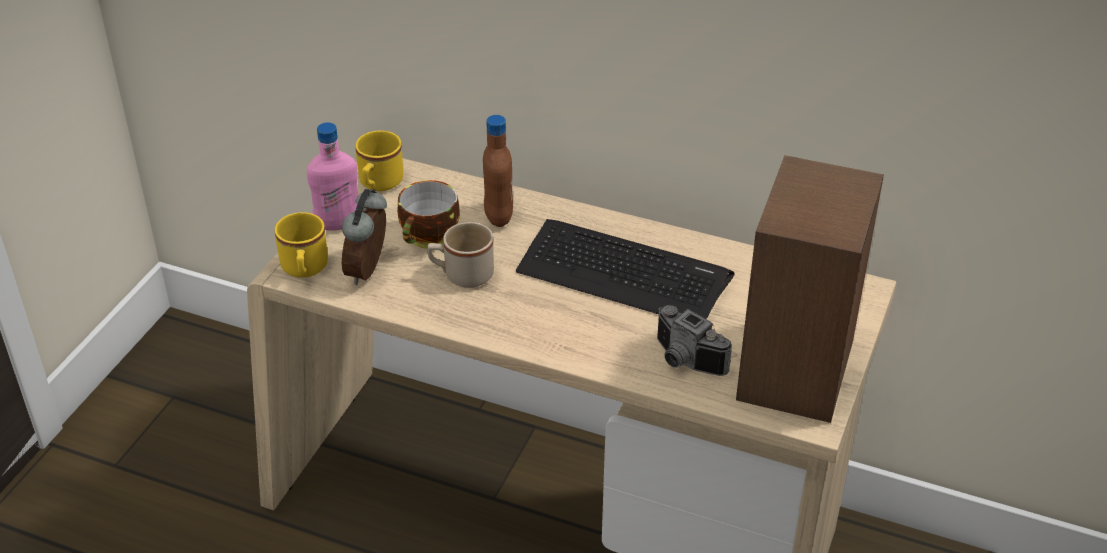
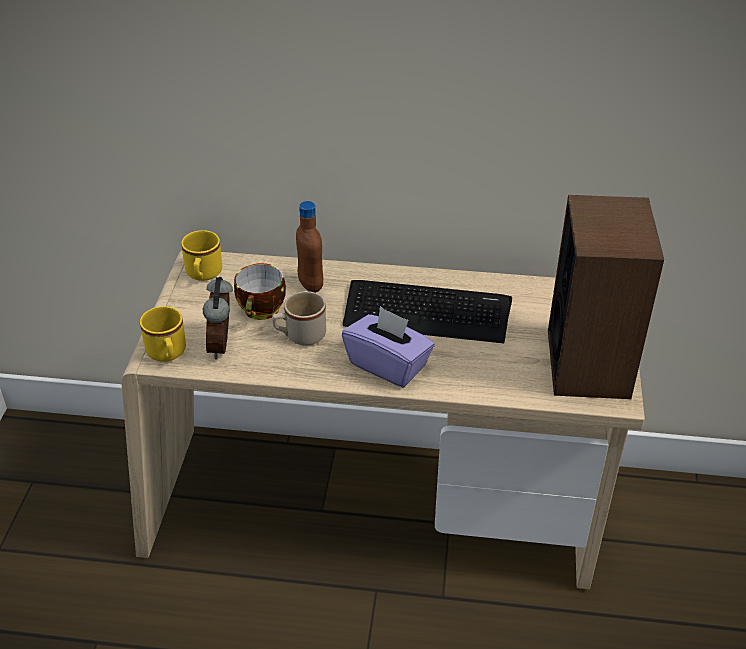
camera: 15 degrees left, 0 degrees up
(338, 224) = (182, 312): pink bottle -> none
(551, 327) = (388, 365): none -> purple tissue box
(684, 361) = (502, 373): camera -> none

